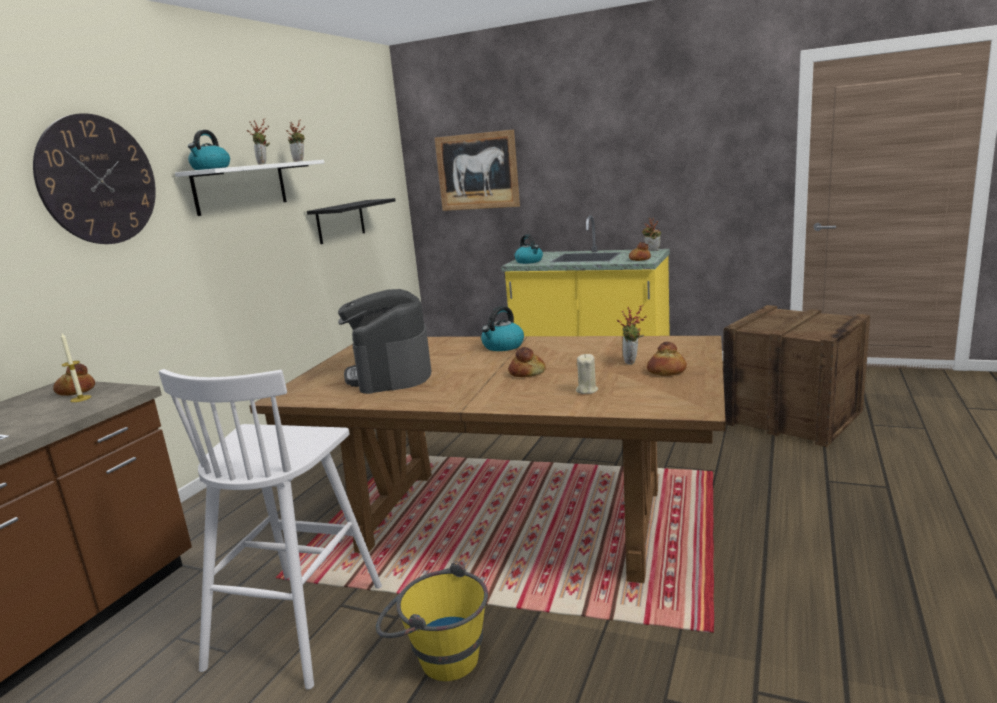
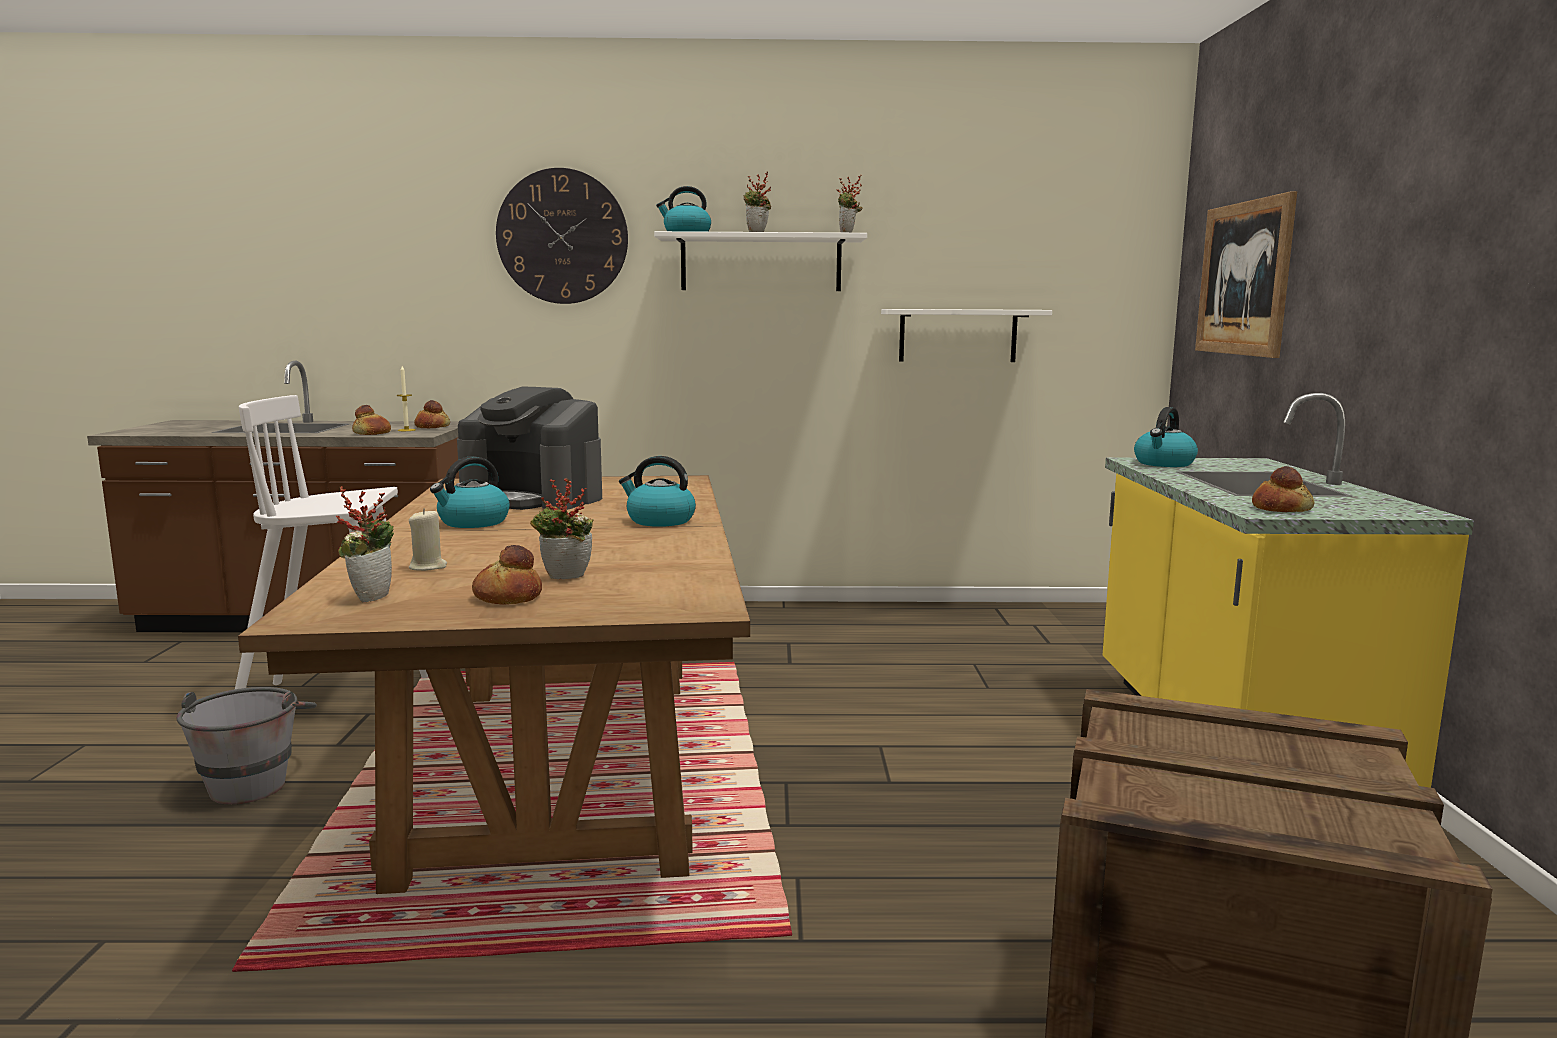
camera: 65 degrees right, 5 degrees down
(340, 221) = (957, 335): black shelf -> white shelf
(390, 374) = (534, 498): coffee machine -> coffee machine turned 120 degrees counterclockwise
(438, 657) = (254, 781): yellow bucket -> grey bucket
(460, 386) = (473, 522): none -> kettle
(527, 372) = (524, 539): bread -> bread (372, 433)
(651, 250) = (1410, 510): potted plant -> potted plant (370, 596)

